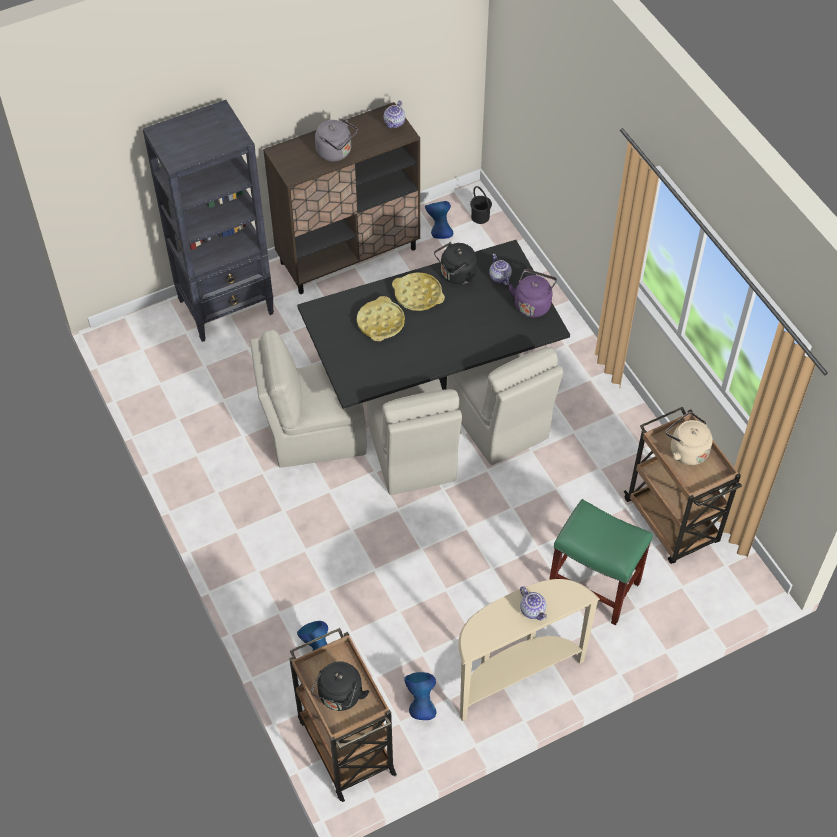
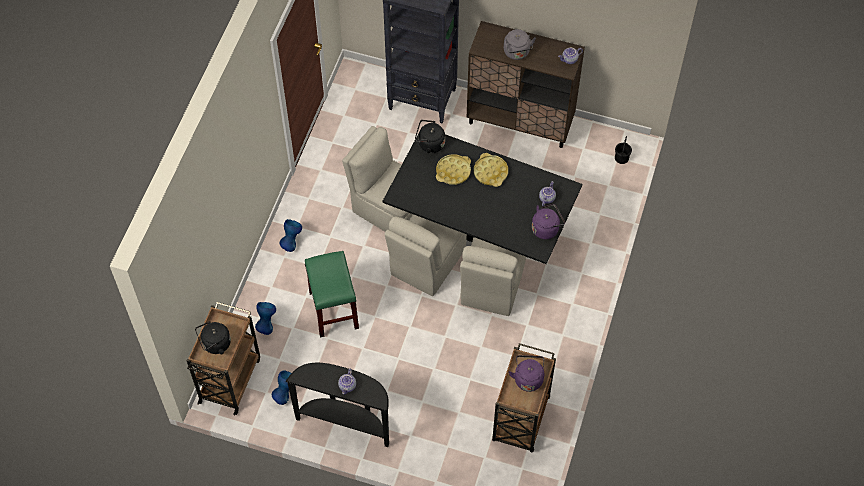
camera: 45 degrees right, 5 degrees up
(439, 232) = (587, 148): blue vase -> blue vase (292, 242)
(456, 275) = (524, 178): black kettle -> black kettle (429, 144)
(514, 676) = (345, 422): beige console table -> black console table
(593, 586) = (438, 414): green stool -> green stool (333, 309)
(686, 450) = (528, 378): beige kettle -> purple kettle

